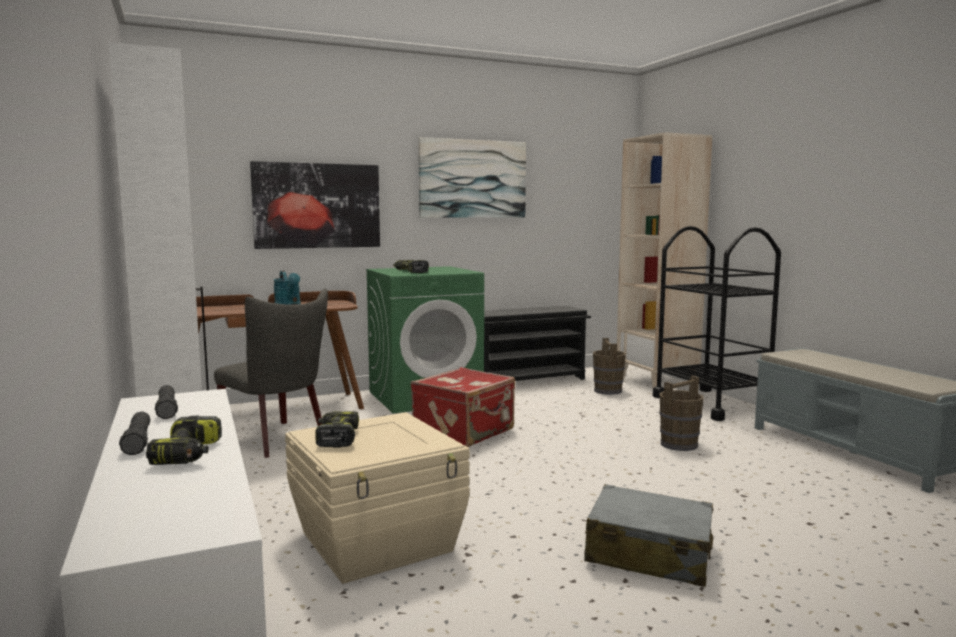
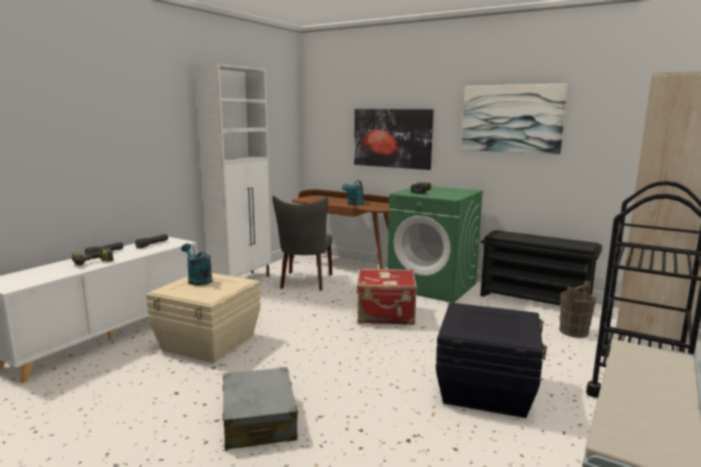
camera: 55 degrees right, 5 degrees up
(336, 437) = (197, 280): power drill -> turquoise watering can
(678, 444) = (486, 389): brown bucket -> black storage box

